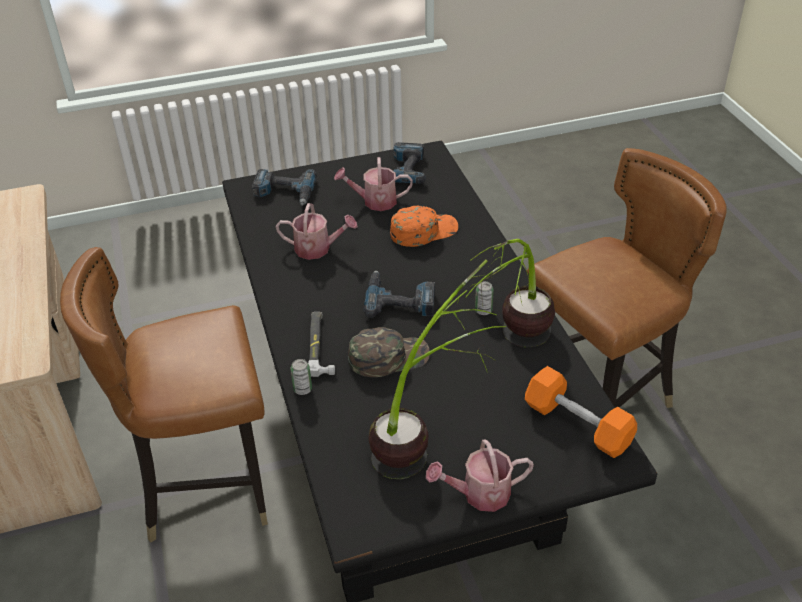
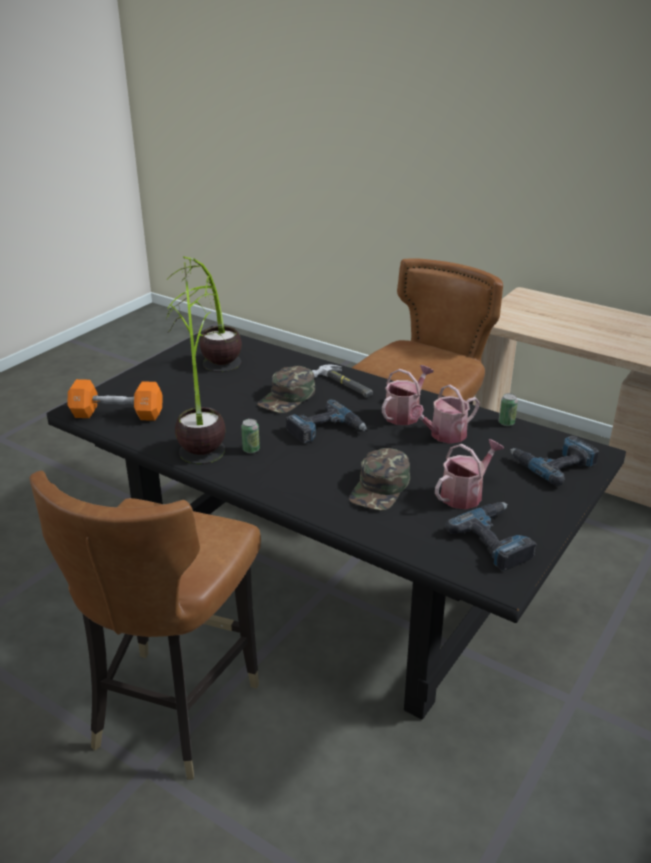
camera: 140 degrees right, 10 degrees down
(302, 389) = (320, 365): can -> can (506, 423)
(423, 231) = (380, 488): orange cap -> green cap
(479, 494) = (157, 366): watering can -> watering can (405, 414)

